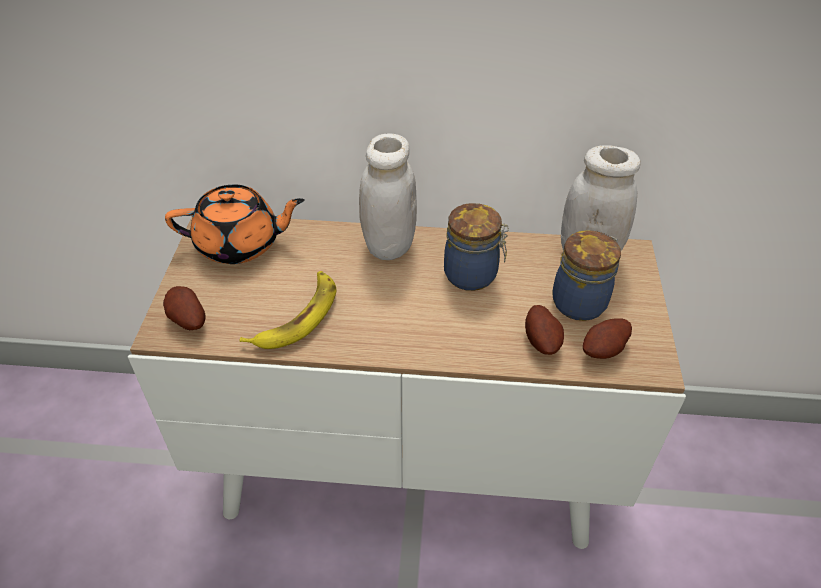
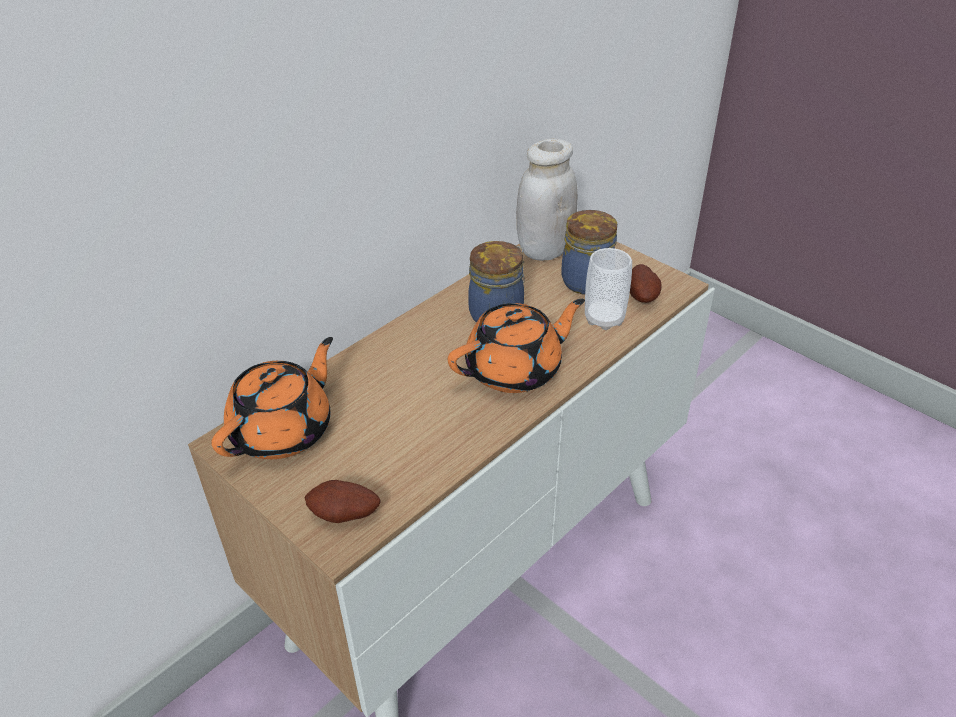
camera: 50 degrees left, 5 degrees down
(297, 316) = (428, 437): banana -> none
(389, 245) = (408, 340): white jar -> none
(418, 322) = (515, 370): none -> orange teapot
(542, 341) = (604, 319): potato -> cup

